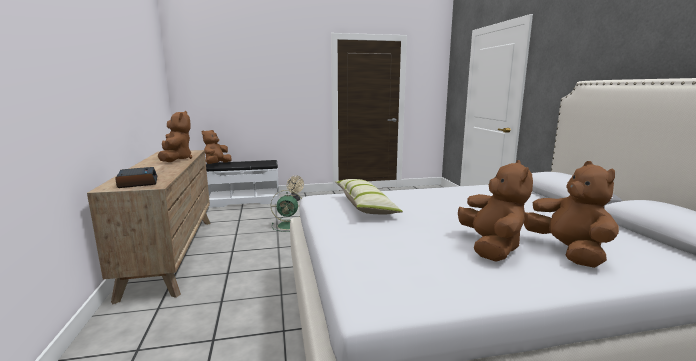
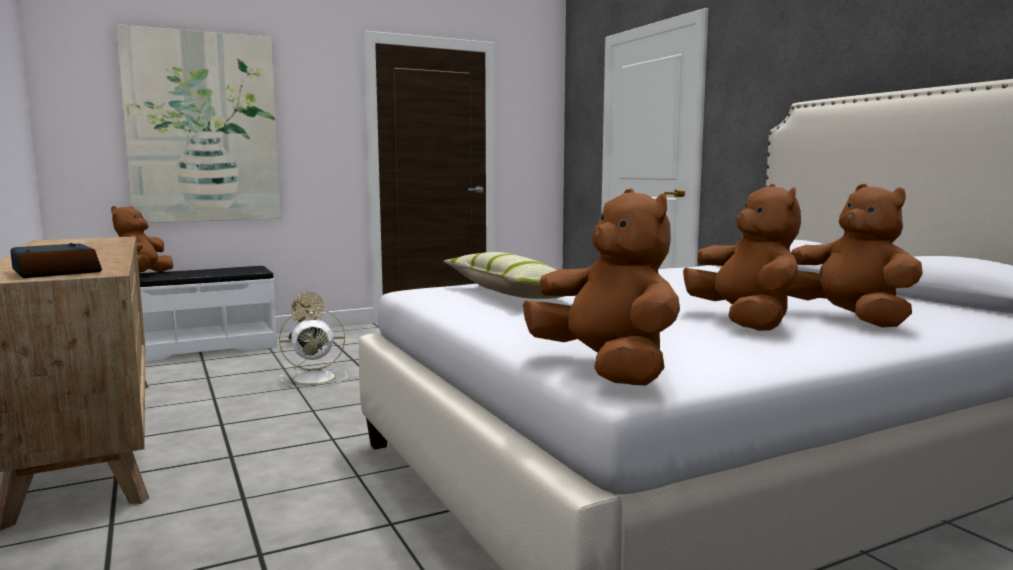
camera: 15 degrees left, 5 degrees down
(176, 159) = (93, 246): brown plush toy -> brown plush toy (606, 369)
(247, 89) = (203, 128): none -> picture
(289, 225) = (316, 378): green fan -> white fan

